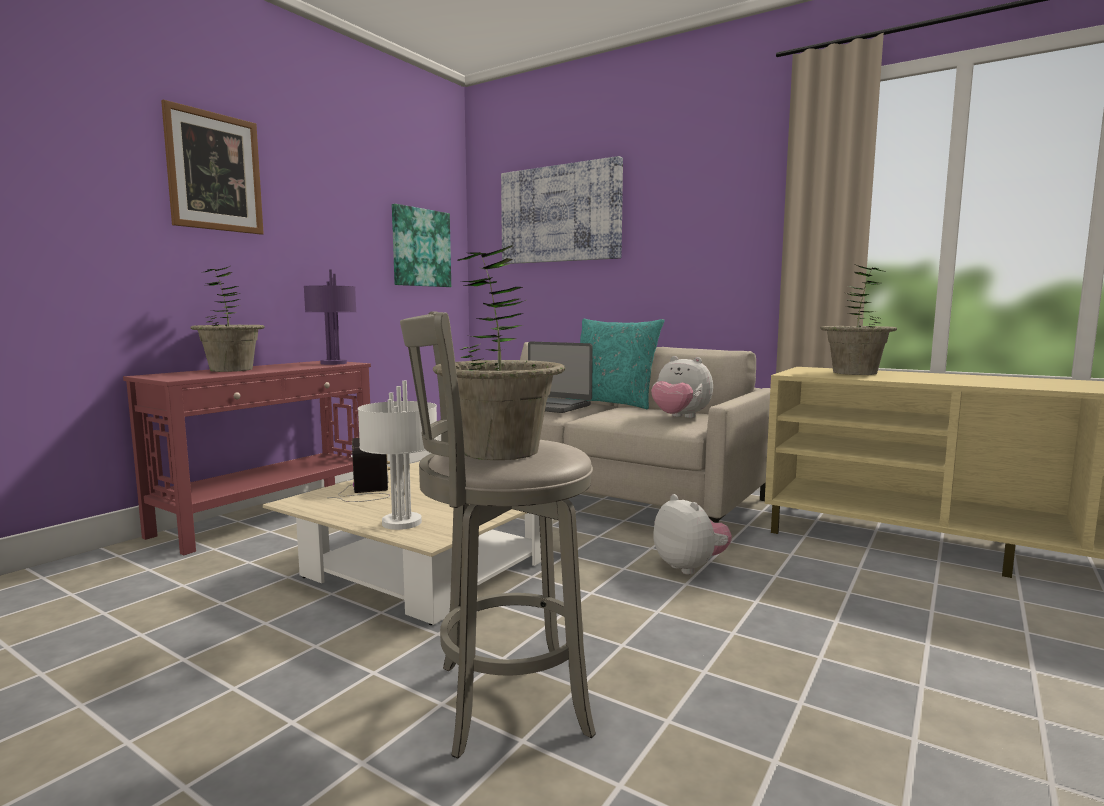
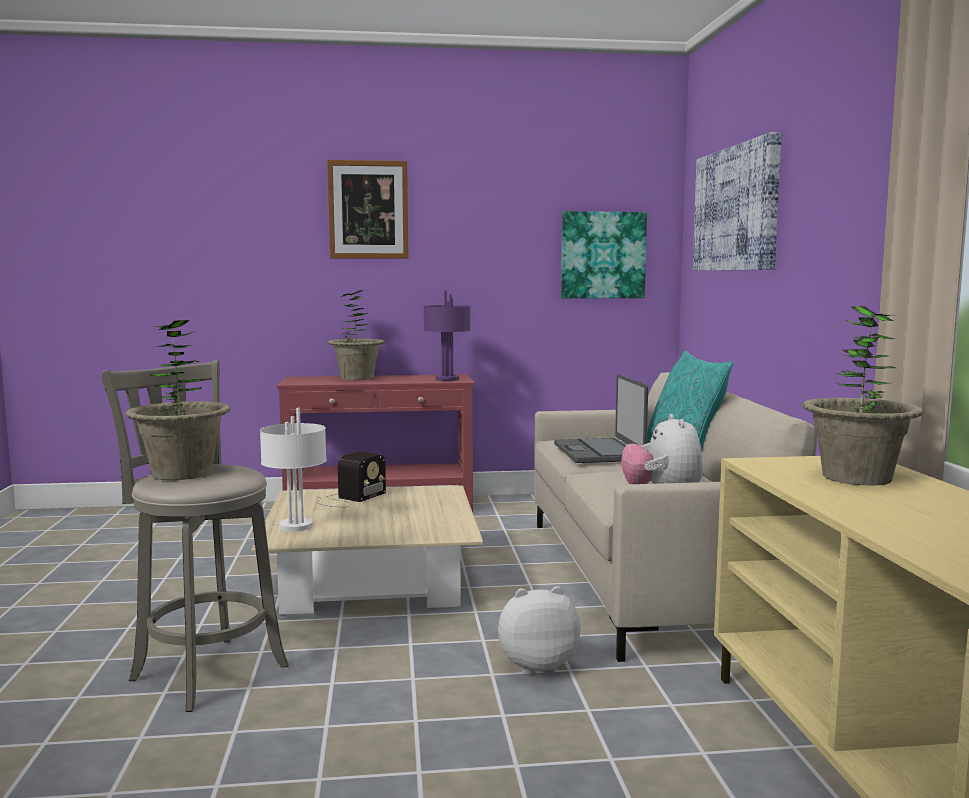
camera: 50 degrees right, 0 degrees up
(690, 567) = (536, 665): plush toy -> plush toy turned 120 degrees counterclockwise

